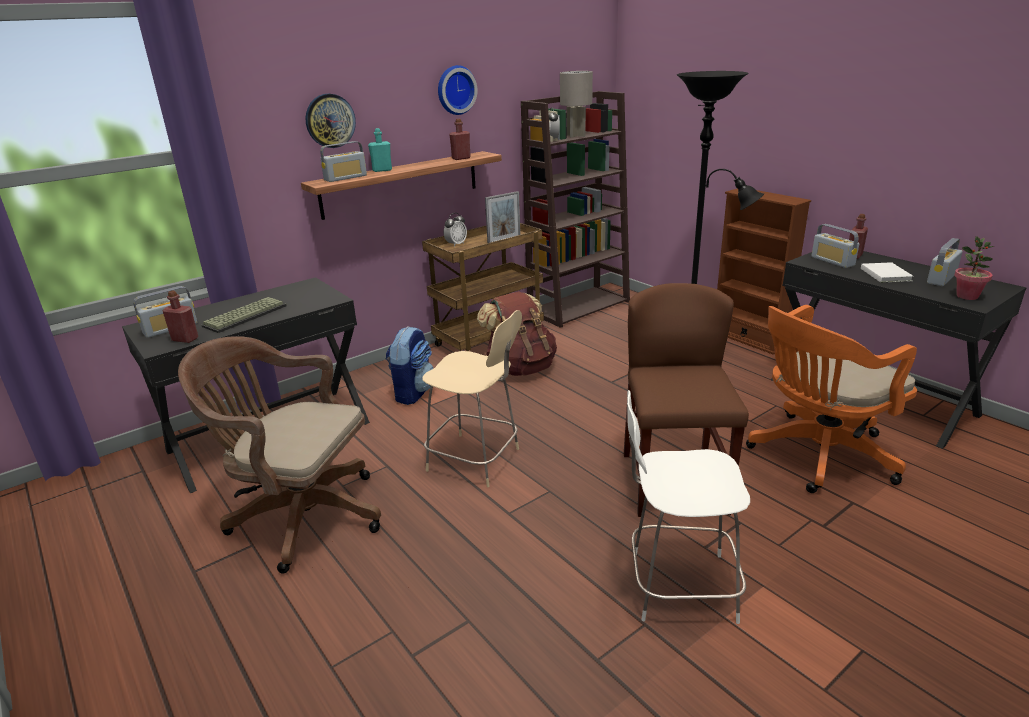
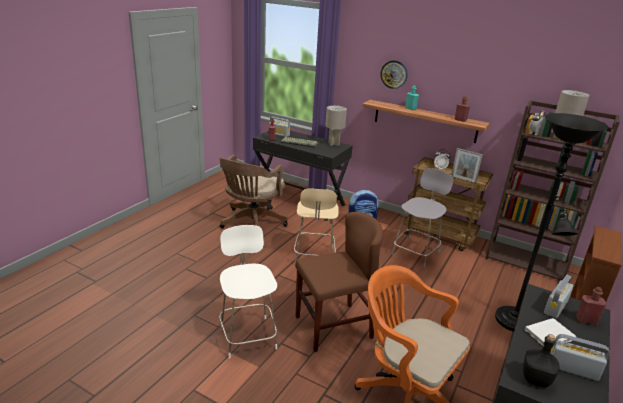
camera: 65 degrees right, 0 degrees up
(290, 289) = (334, 144): none -> grey table lamp
(300, 515) = (251, 223): brown office chair -> brown office chair turned 150 degrees counterclockwise
(345, 178) = (386, 105): radio -> none
(455, 90) = (478, 79): wall clock -> none
(520, 368) = (416, 253): brown backpack -> grey chair
(967, 296) = (535, 379): potted plant -> black bottle

